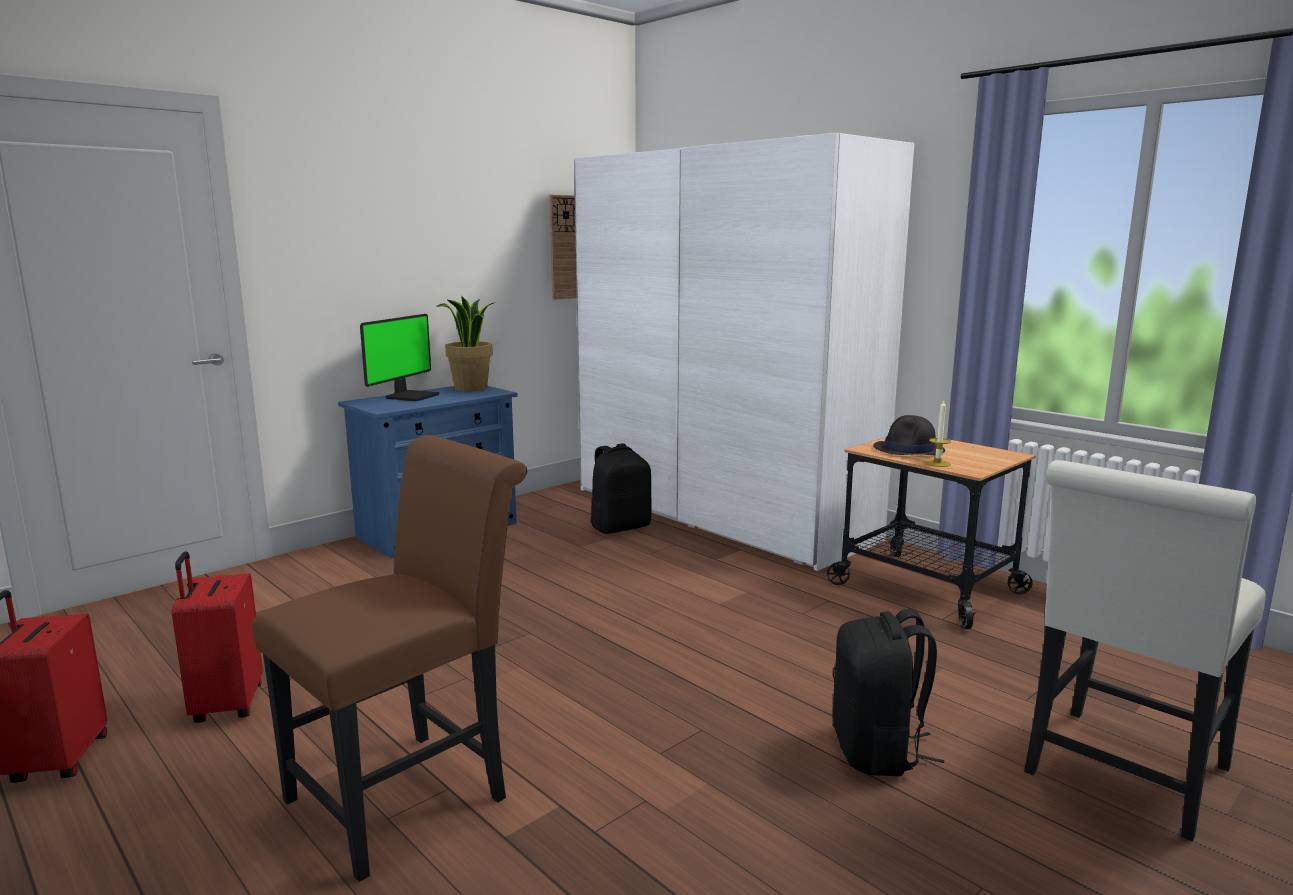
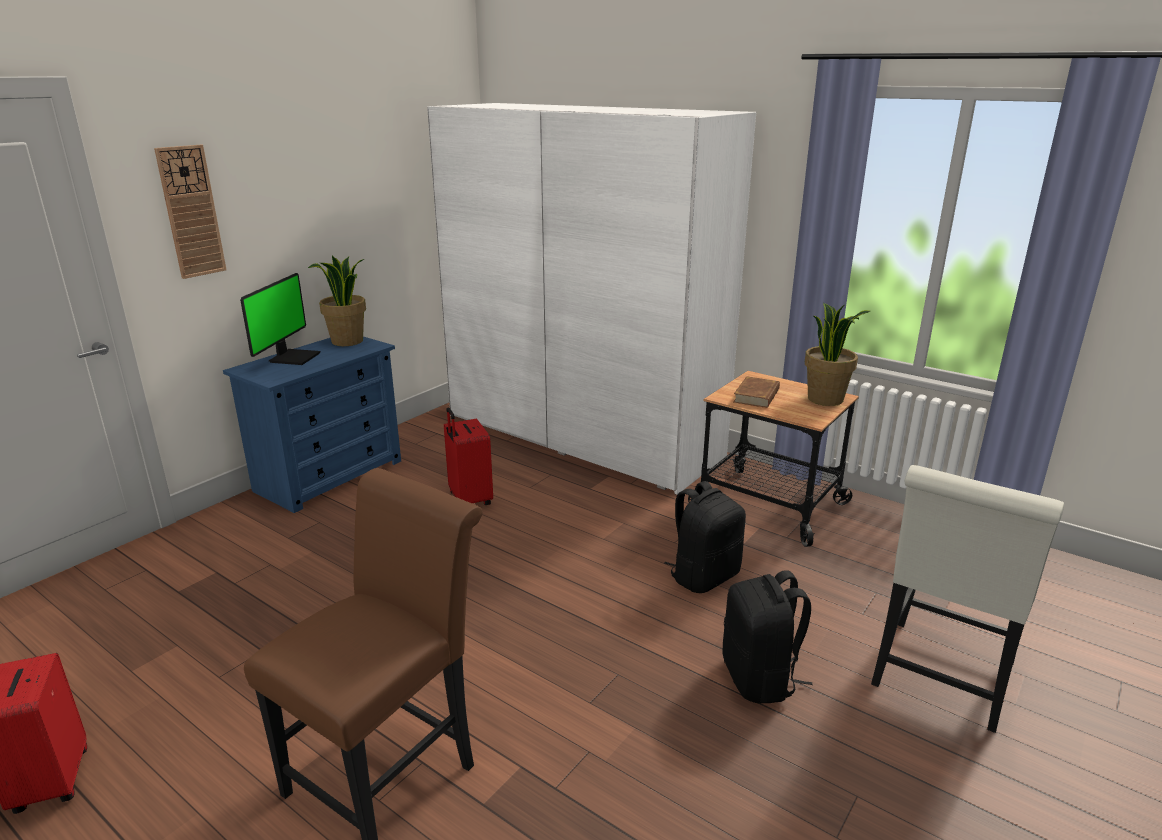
camera: 10 degrees left, 10 degrees up
(226, 705) = (191, 700): red suitcase -> red suitcase (469, 500)
(565, 247) = (421, 190): wall clock -> wall clock (191, 212)
(620, 527) = (497, 458): black backpack -> black backpack (704, 576)
(909, 450) = (757, 396): black hat -> brown book
(938, 463) = (784, 413): candle -> none
(993, 455) = (826, 399): none -> potted plant

